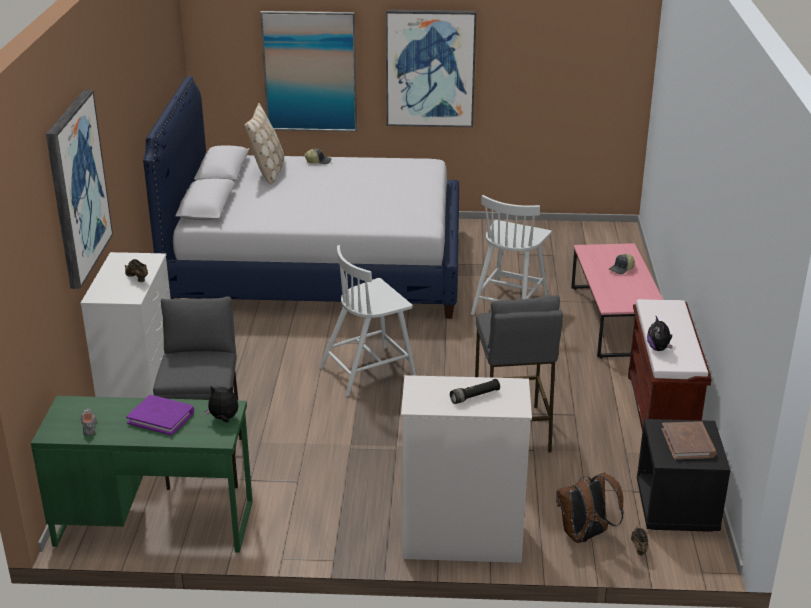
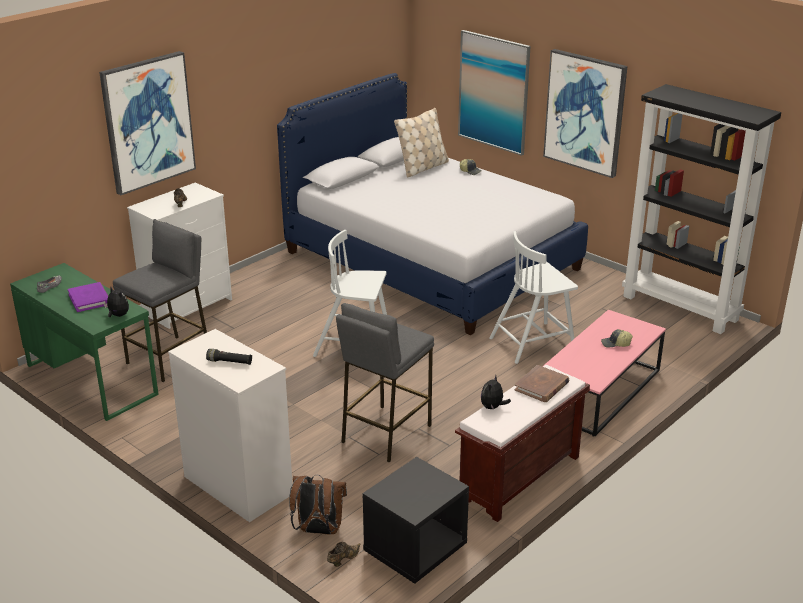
camera: 40 degrees right, 0 degrees up
(573, 231) = (681, 308): none -> black bookcase
(688, 443) = (417, 490): brown book -> brown book (542, 386)

